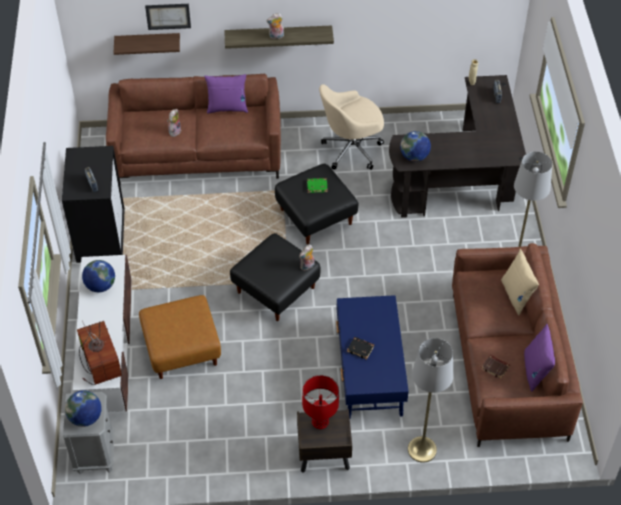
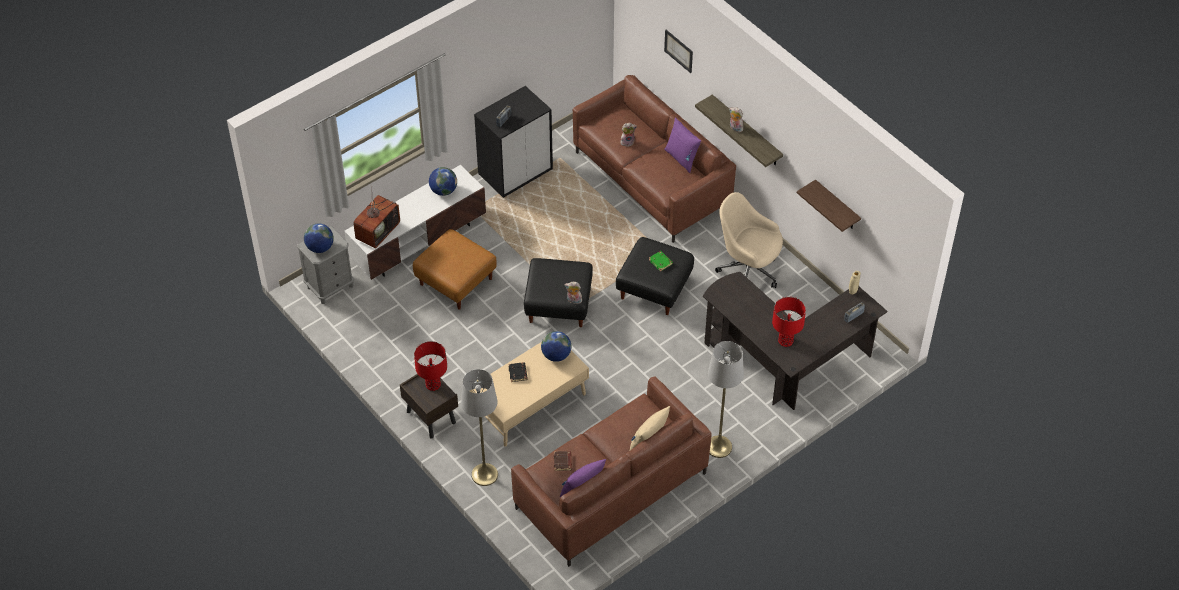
camera: 55 degrees right, 0 degrees up
(148, 43) = (663, 62): shelf -> shelf (837, 206)
(369, 371) = (530, 404): blue coffee table -> beige coffee table
(414, 157) = (728, 297): globe -> globe (556, 355)
(488, 147) = (785, 340): none -> red table lamp

